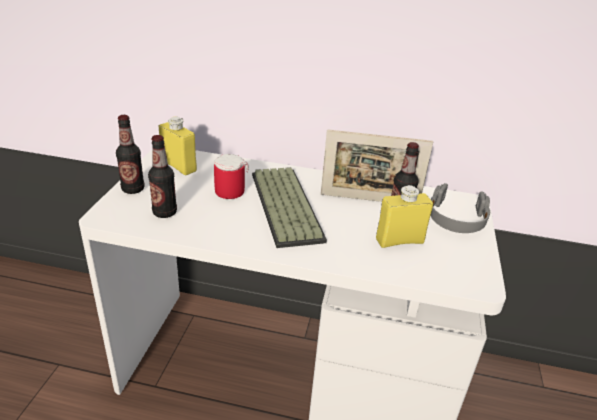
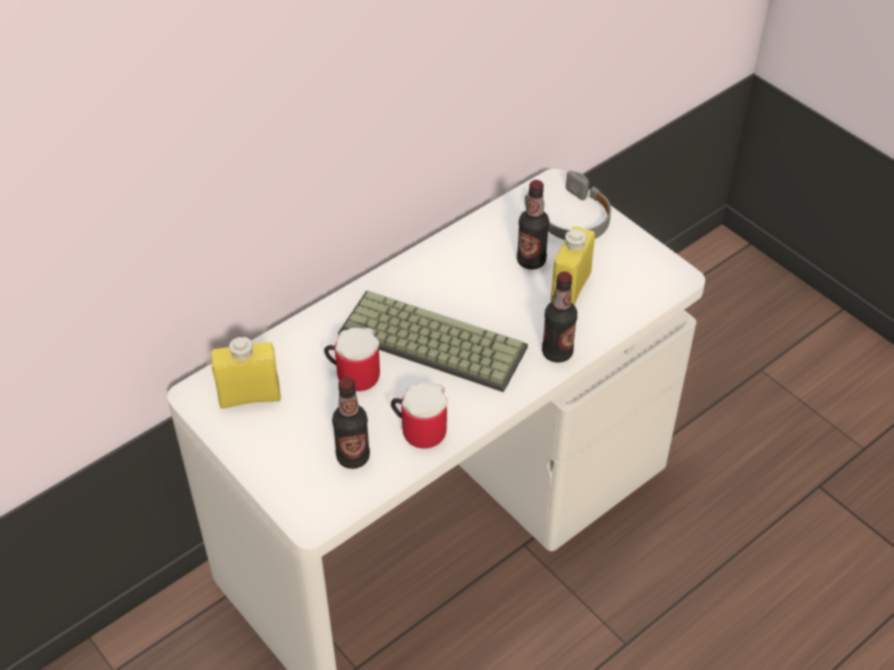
camera: 50 degrees left, 15 degrees up
(133, 189) = (269, 466): bottle -> bottle (557, 352)
(210, 227) = (419, 428): none -> mug
(369, 200) = (481, 263): picture frame -> none

